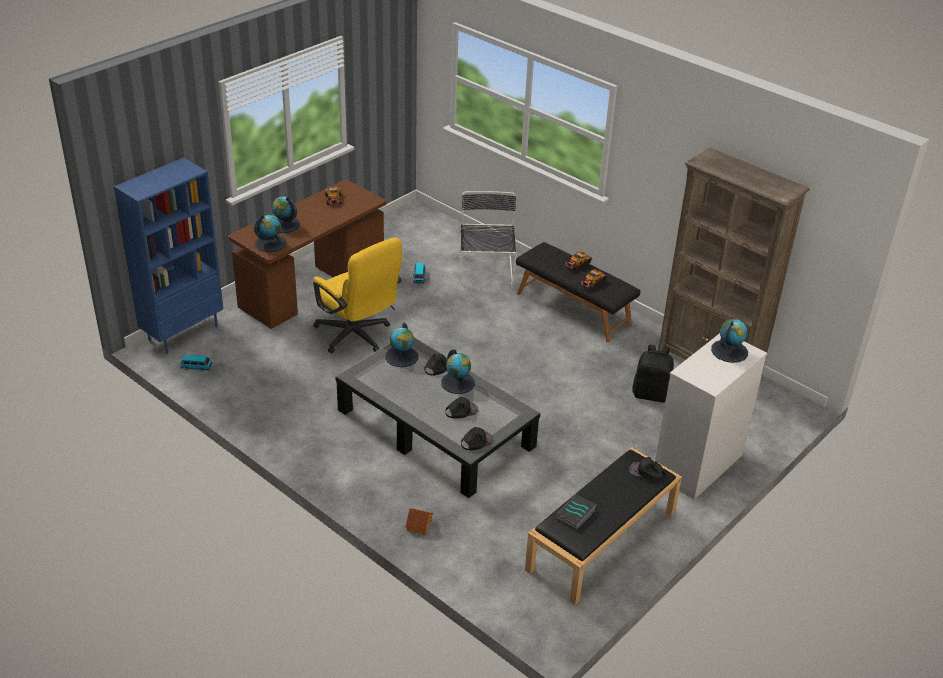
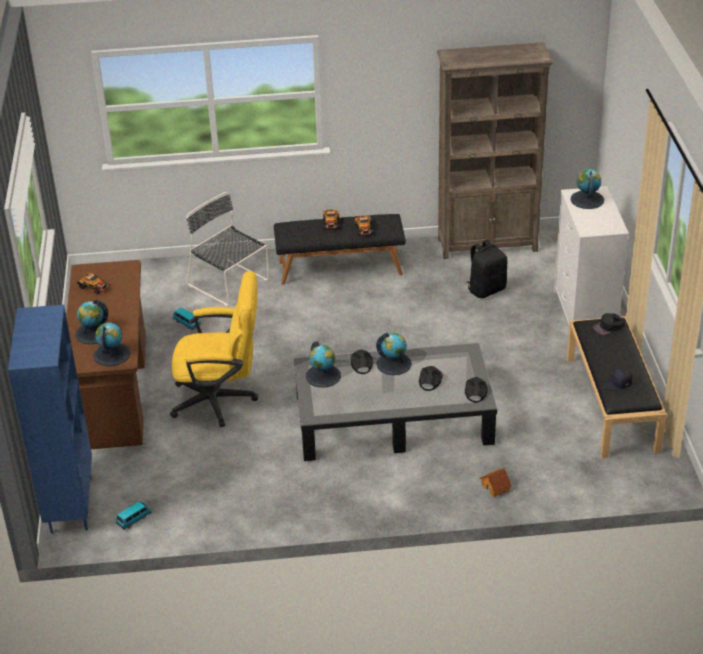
camera: 45 degrees left, 0 degrees up
(576, 515) = (617, 384): book -> black cap

